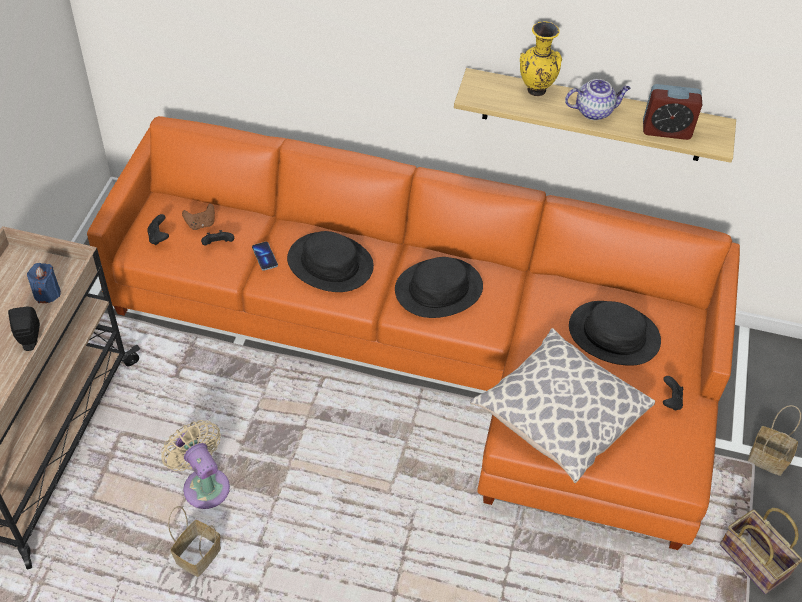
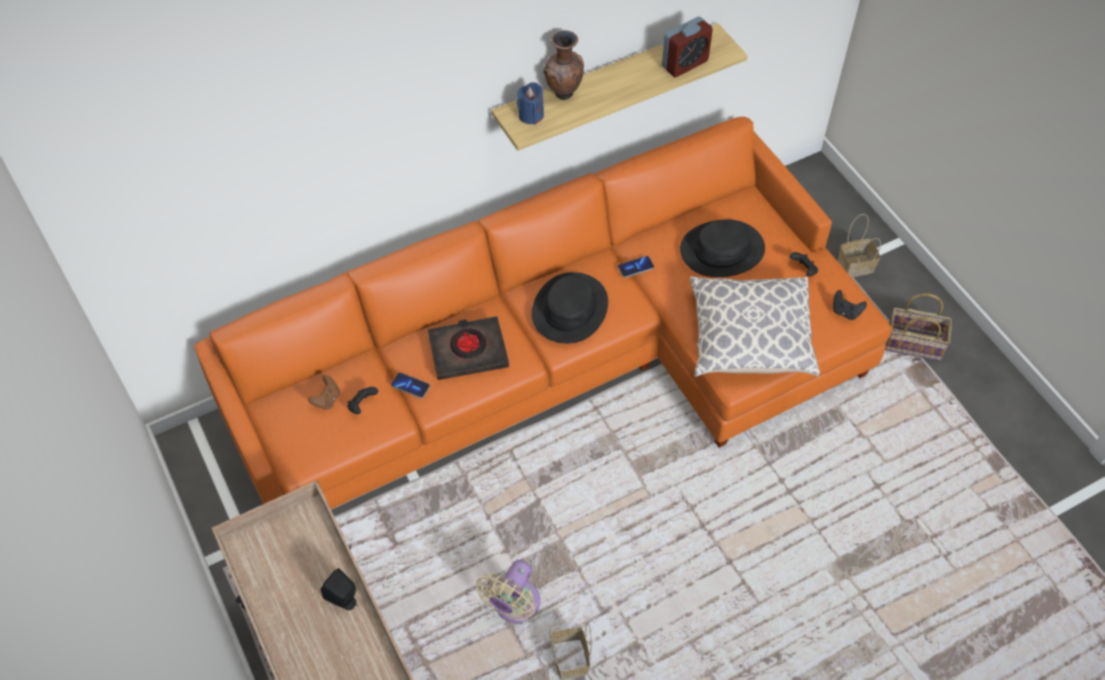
camera: 40 degrees left, 5 degrees up
(47, 293) = (309, 551): blue candle -> blue candle (531, 115)
(159, 237) = (305, 437): black game controller -> black game controller (845, 312)
(204, 484) = (514, 606): beige fan -> beige fan turned 75 degrees counterclockwise
(330, 263) = (468, 351): black hat -> black book
(526, 297) = (635, 267): none -> phone
(535, 91) = (564, 95): yellow vase -> brown vase
(594, 111) = (621, 82): teapot -> none

